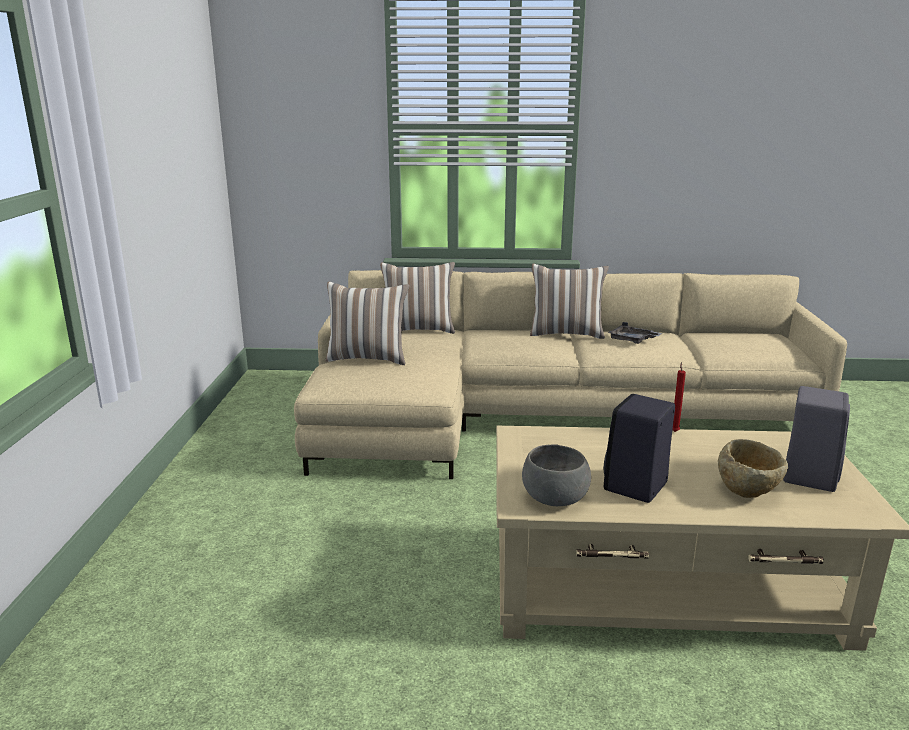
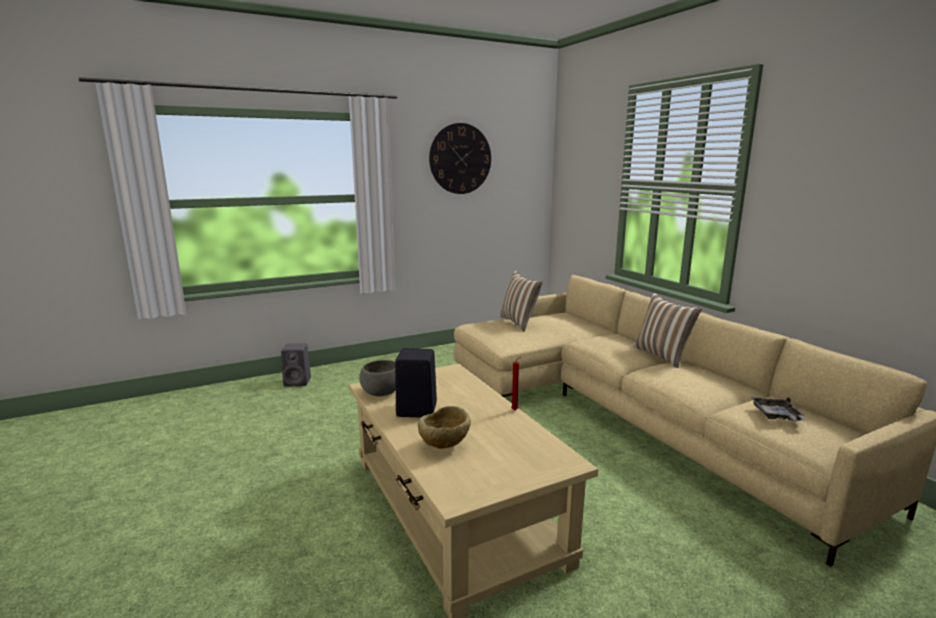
camera: 60 degrees right, 5 degrees down
(145, 97) = (460, 159): none -> wall clock
(418, 329) = (587, 322): pillow -> none
(632, 340) = (690, 376): grey tray -> grey tray (776, 416)
(809, 475) = (497, 467): grey speaker -> grey speaker (298, 382)

